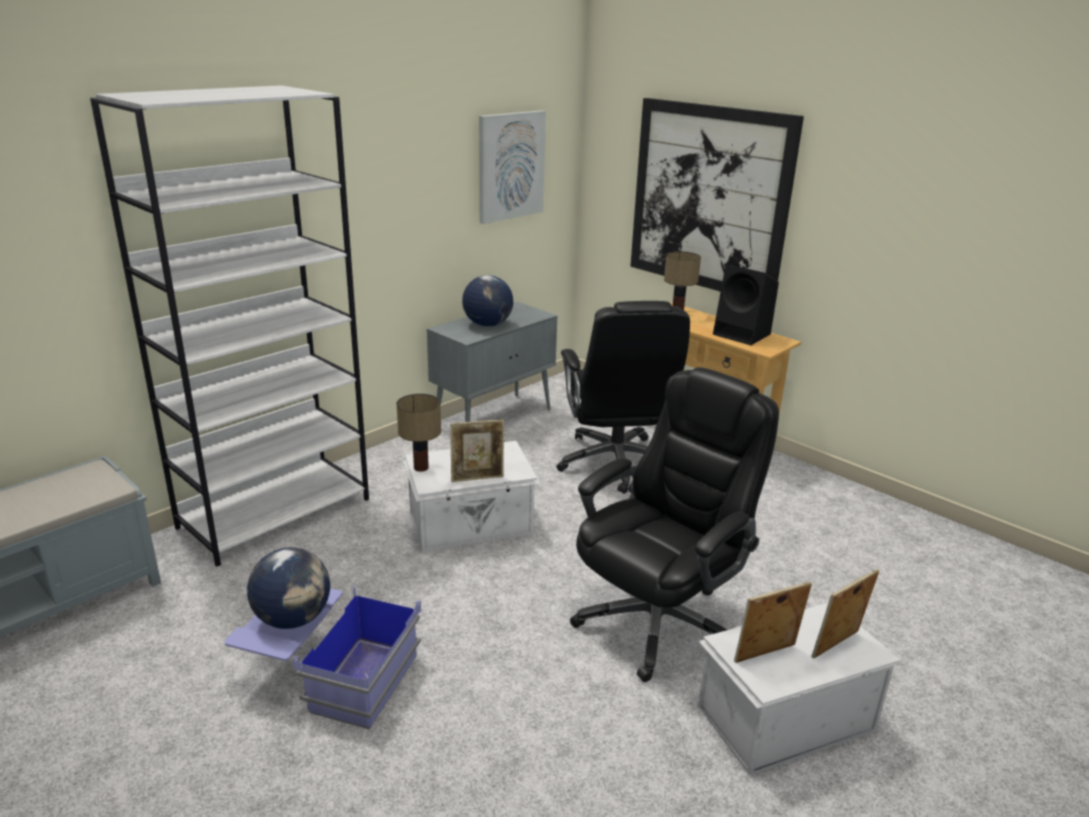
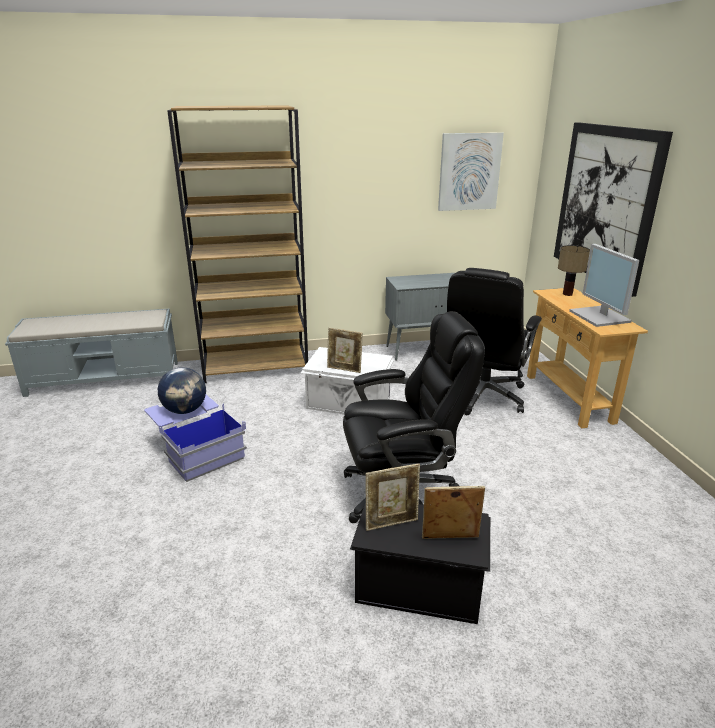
camera: 35 degrees right, 0 degrees up
(276, 512) = (256, 366): white bookcase -> brown bookcase
(420, 468) = (319, 355): table lamp -> none
(487, 325) = (426, 281): globe -> none
(743, 334) = (600, 317): black speaker -> monitor
(765, 655) = (391, 523): picture frame -> picture frame turned 150 degrees clockwise
(783, 717) = (418, 583): white storage box -> black storage box

